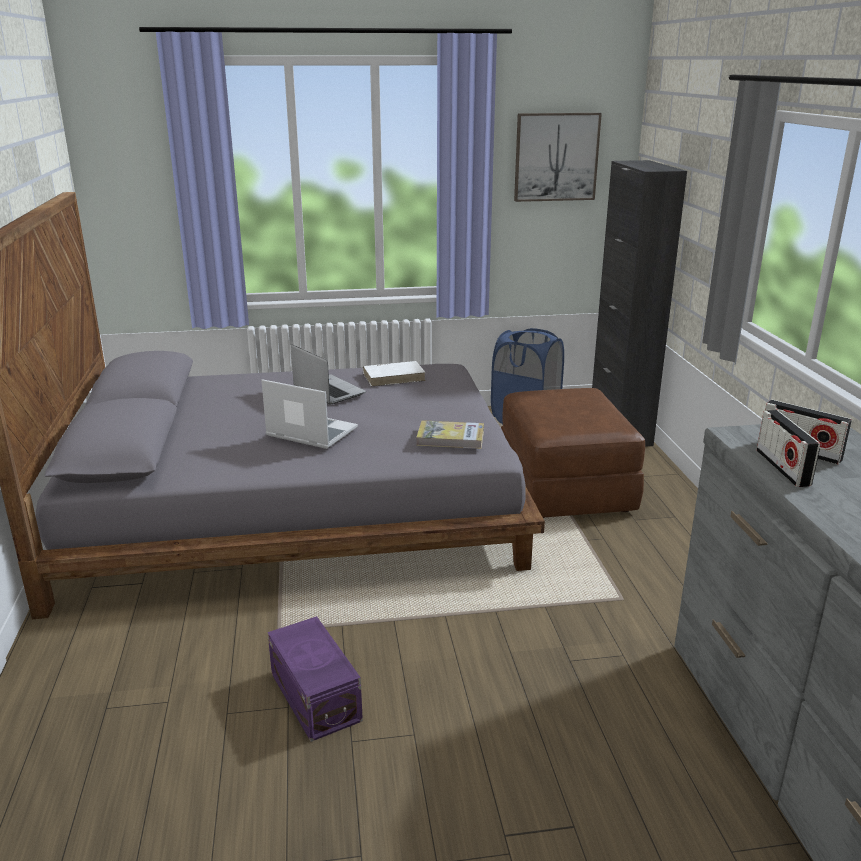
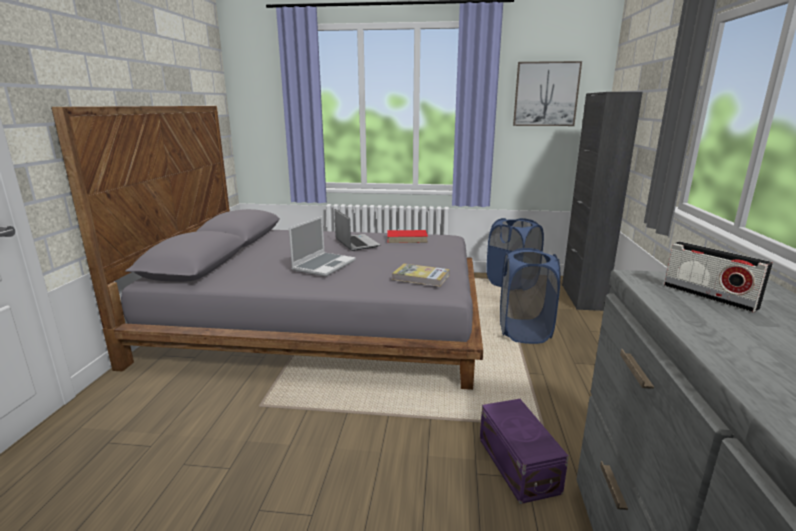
camera: 15 degrees right, 5 degrees down
(310, 432) = (324, 265): laptop -> laptop turned 75 degrees clockwise
(314, 698) = (253, 465): purple storage box -> purple storage box (517, 466)
(394, 376) = (407, 239): white book -> red book
(564, 487) = (524, 331): brown ottoman -> blue laundry basket
(782, 468) = (683, 309): radio -> none

